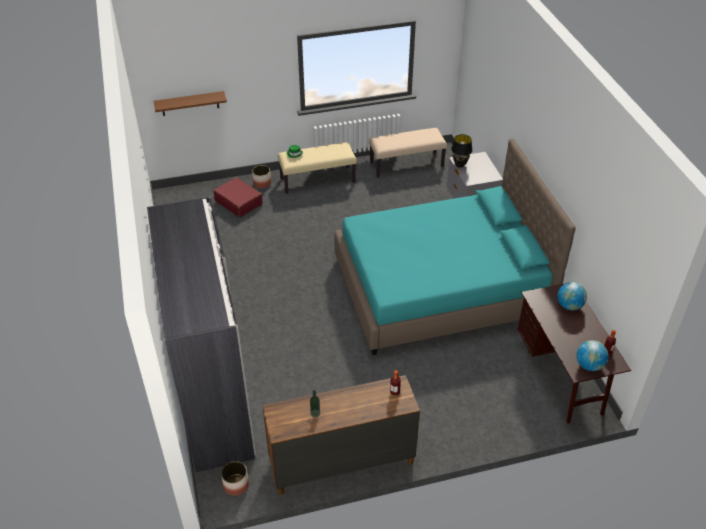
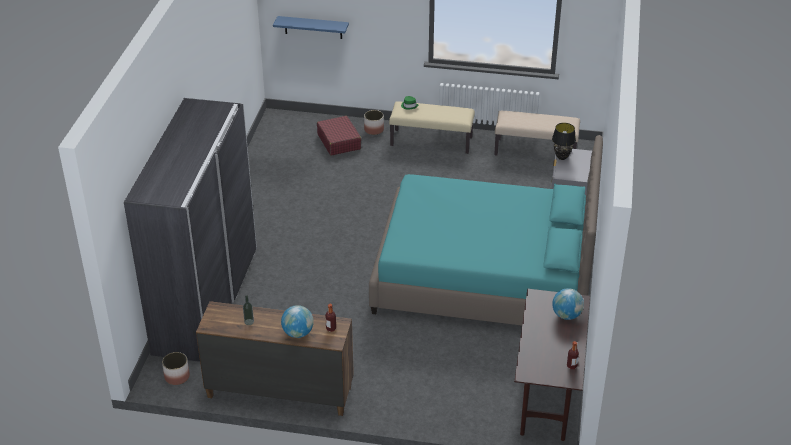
camera: 25 degrees right, 5 degrees down
(190, 103) = (313, 27): brown shelf -> blue shelf
(589, 365) = (542, 371): globe -> globe (298, 333)

